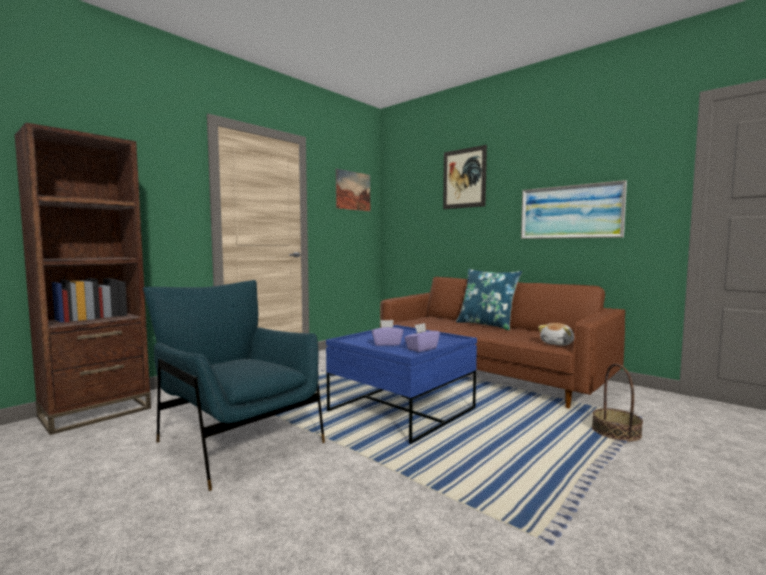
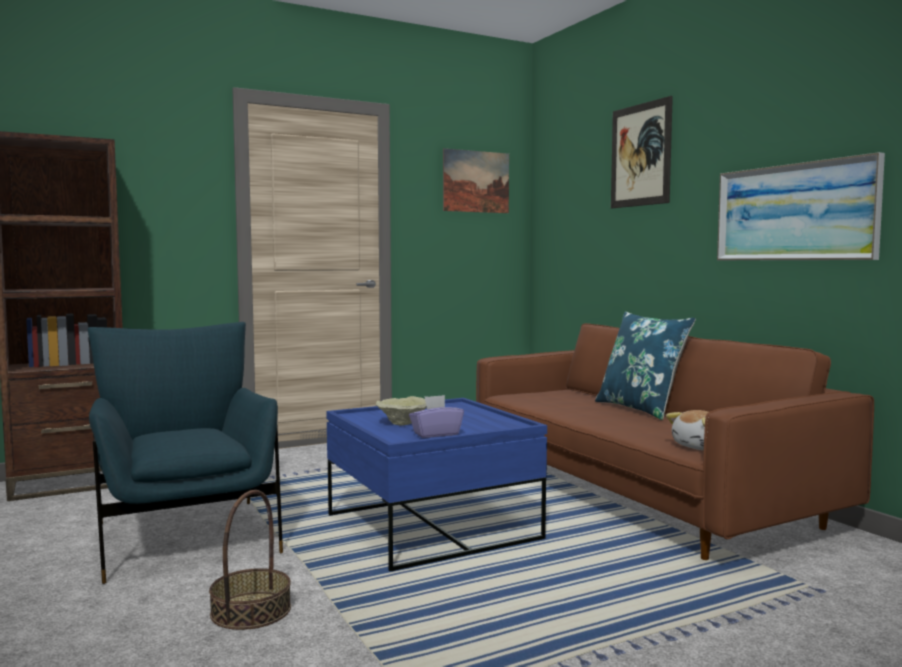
camera: 20 degrees right, 0 degrees up
(387, 343) = (401, 423): purple tissue box -> beige bowl
(616, 431) = (742, 605): basket -> basket (251, 611)

